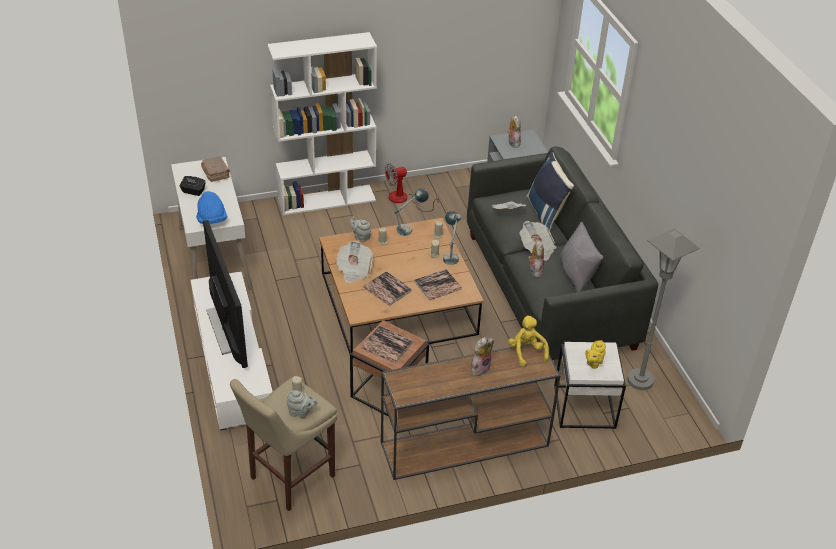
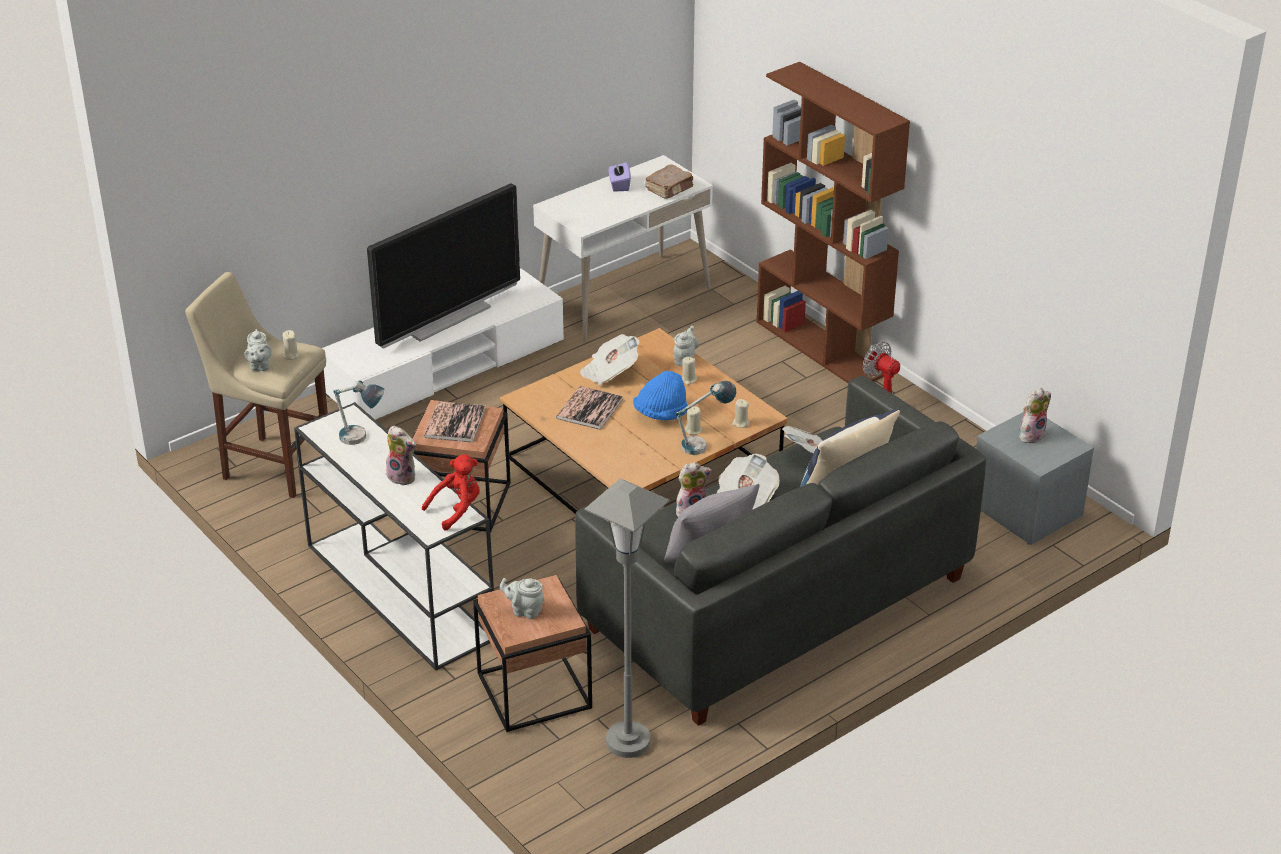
camera: 70 degrees right, 5 degrees down
(193, 191) = (619, 185): black tissue box -> purple tissue box
(212, 220) = (572, 214): blue hat -> blue hat (660, 414)
(327, 200) = (822, 347): white bookcase -> brown bookcase
(410, 228) = (738, 395): table lamp -> table lamp (362, 440)
(437, 285) = (627, 449): book -> none
(463, 445) = (397, 590): brown console table -> white console table
(526, 352) = (457, 509): yellow plush toy -> red plush toy
(585, 406) = (535, 692): white side table -> brown side table
(593, 363) = (525, 611): yellow teapot -> grey teapot

